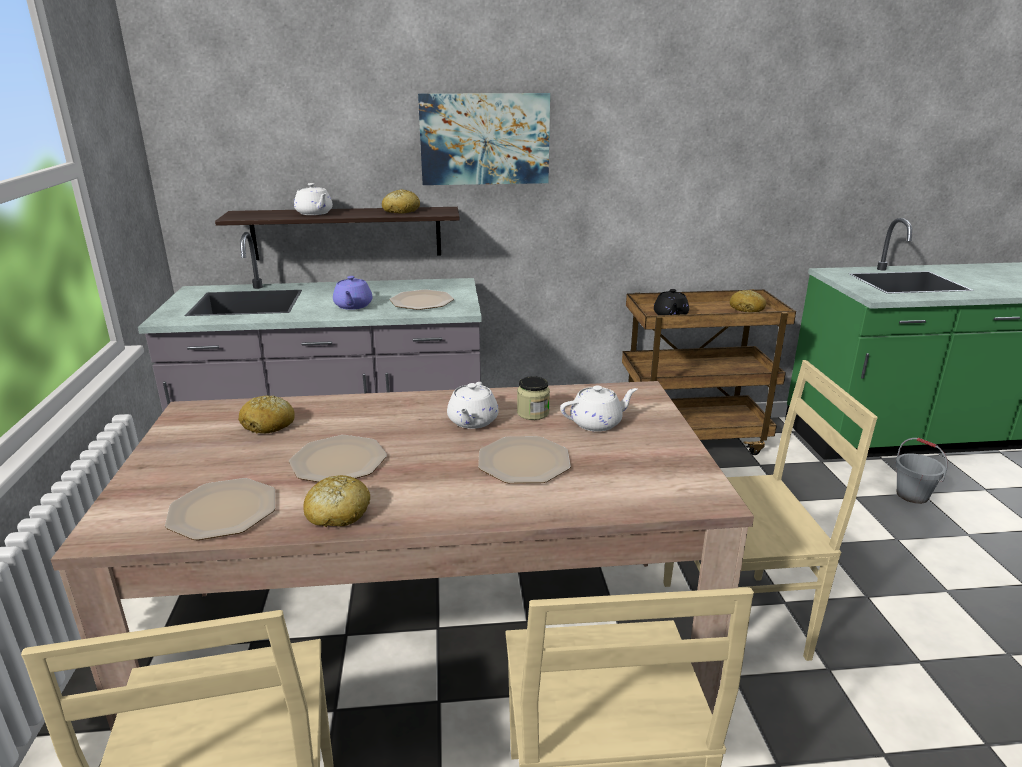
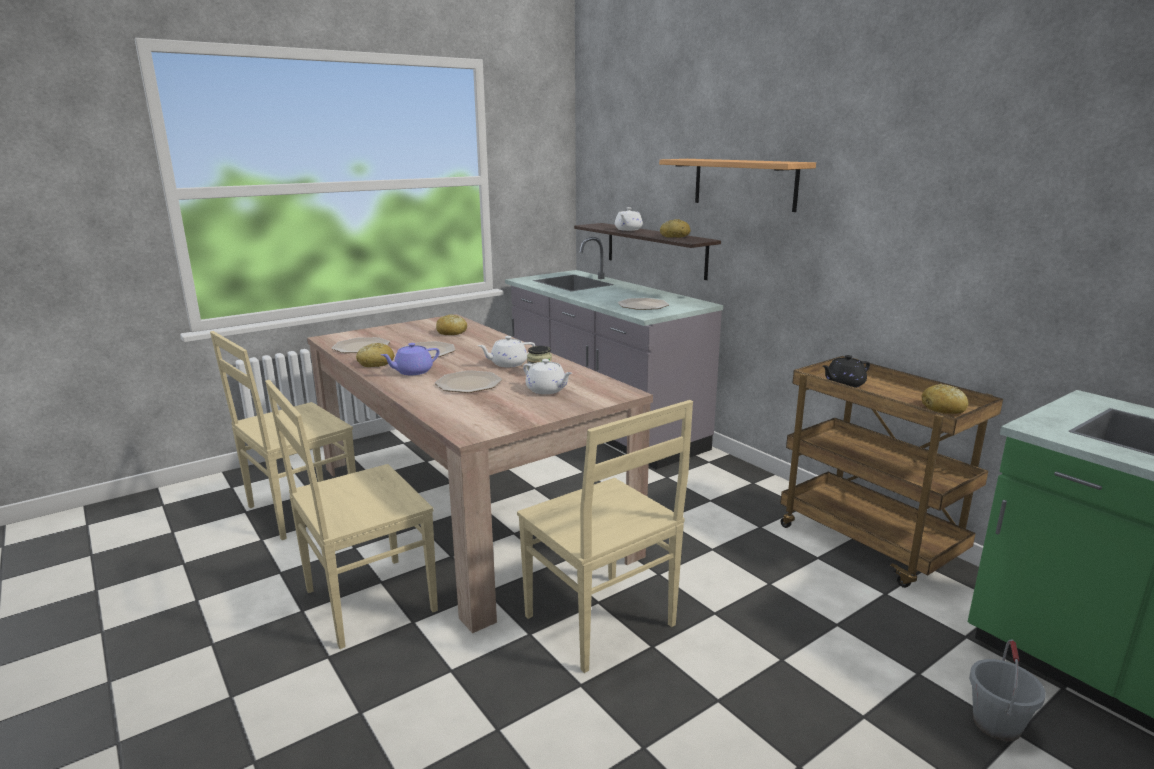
camera: 60 degrees right, 5 degrees down
(353, 306) = (605, 297): purple teapot -> purple teapot (412, 372)
(484, 139) = (744, 183): picture -> shelf

